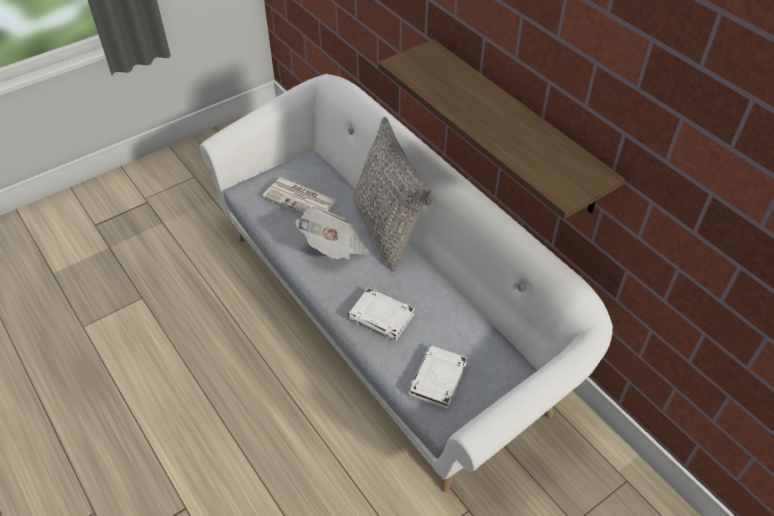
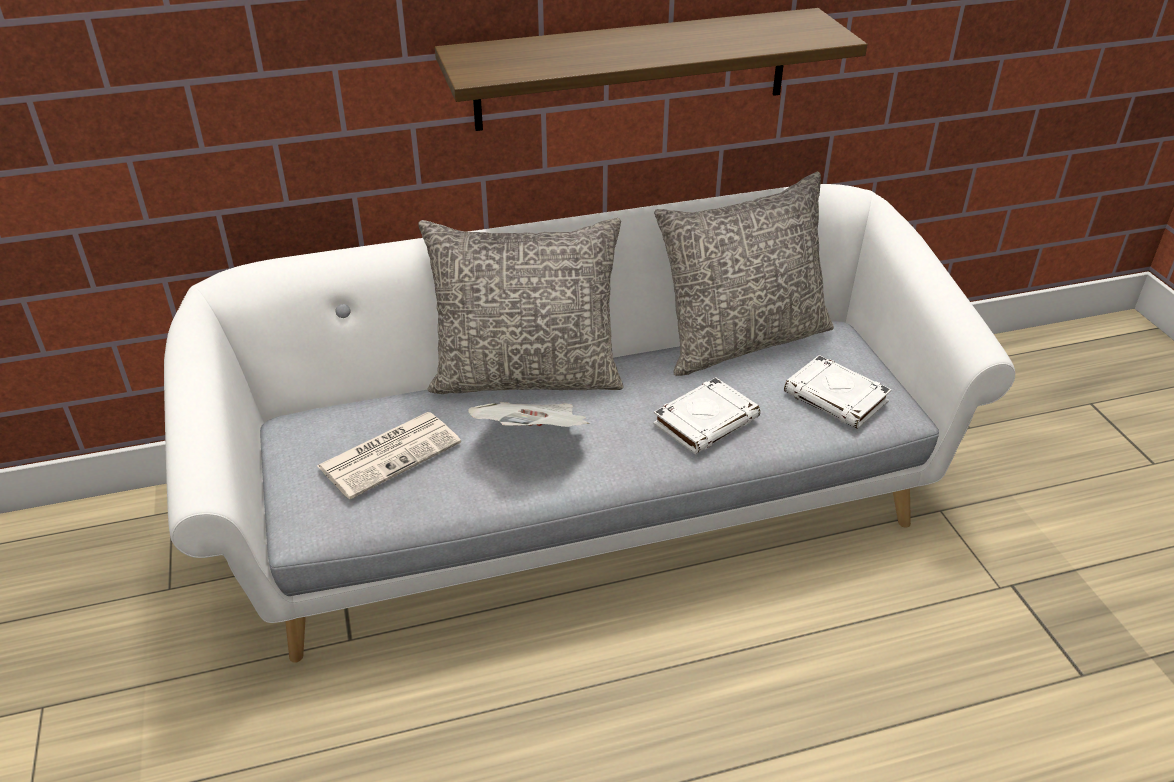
camera: 70 degrees left, 10 degrees down
(477, 319) = (742, 340): none -> grey pillow

